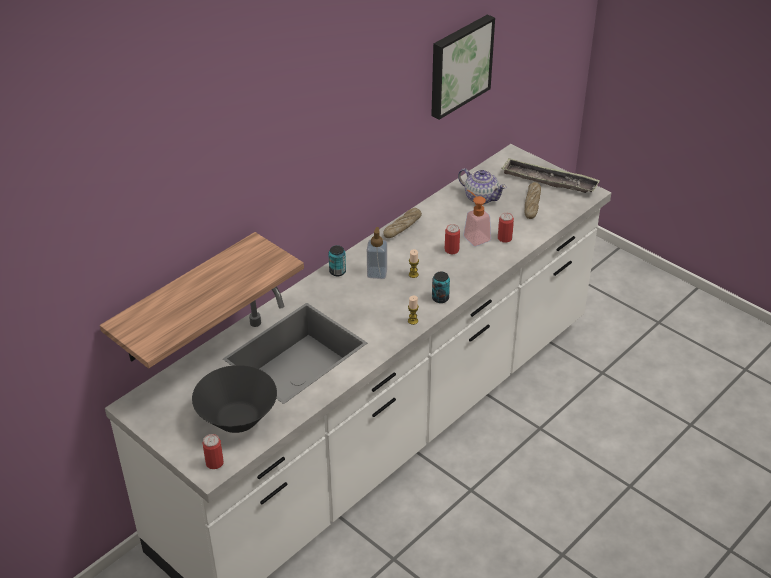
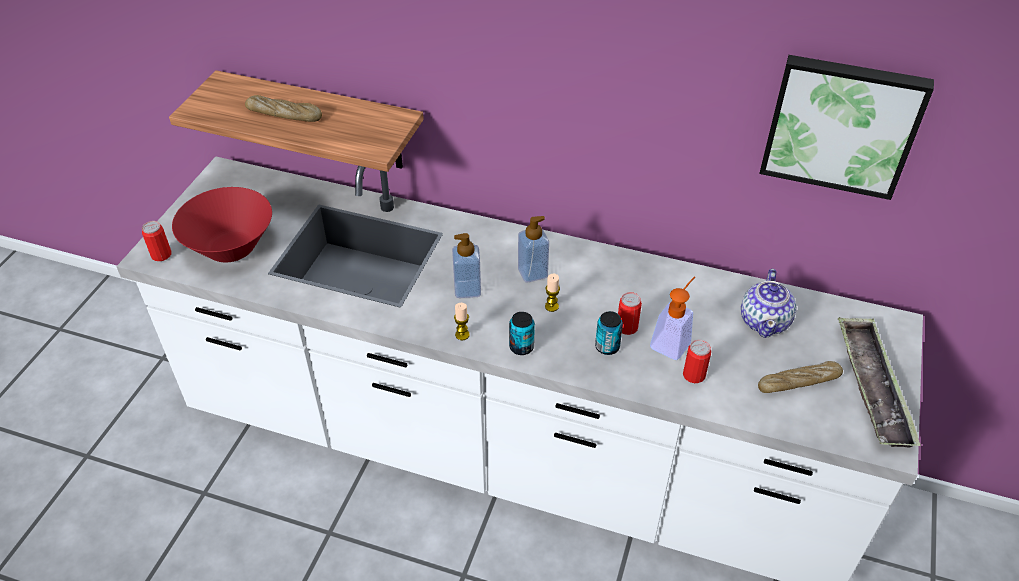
camera: 65 degrees right, 5 degrees up
(238, 419) = (231, 248): black bowl -> red bowl
(337, 272) = (512, 239): can -> can (607, 347)
(372, 306) = (467, 289): none -> soap dispenser
(402, 227) = (639, 265): bread -> bread (284, 115)

